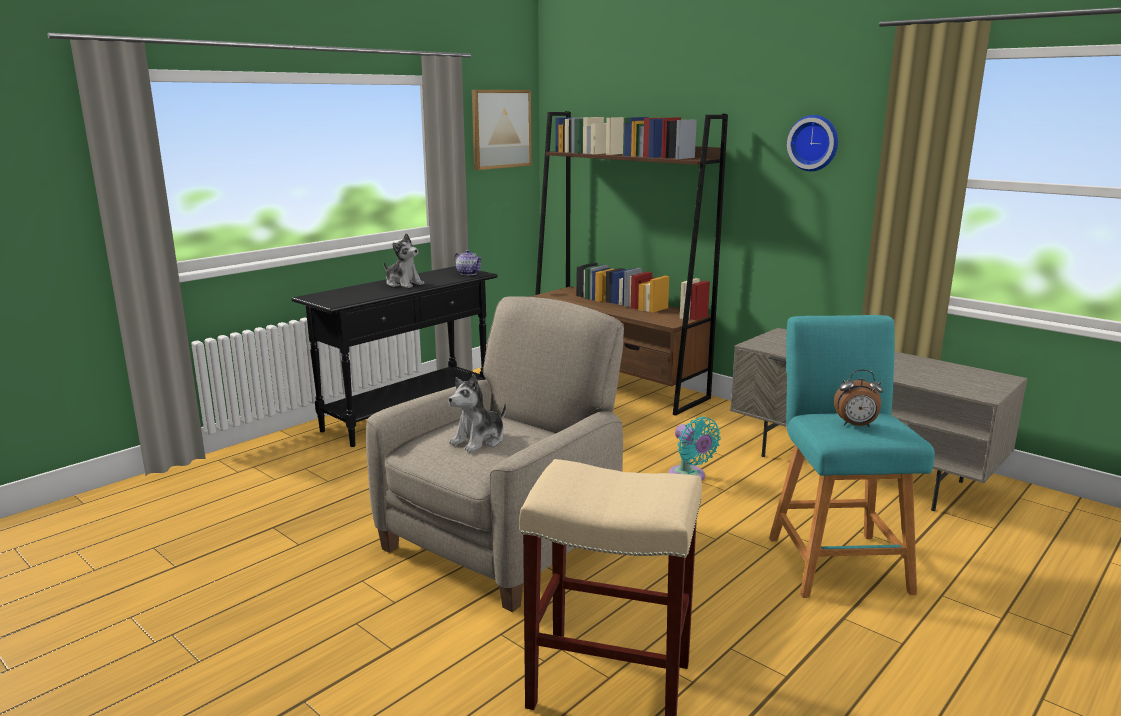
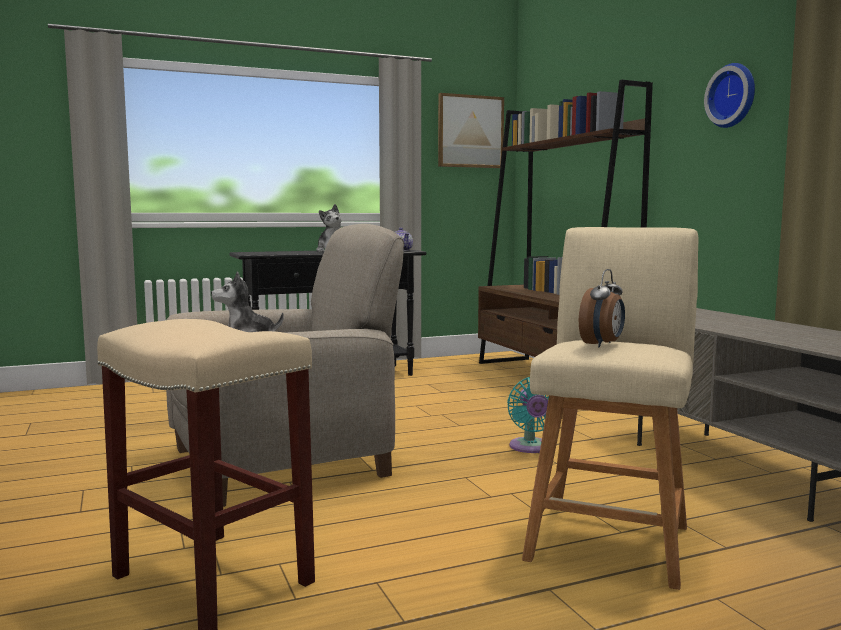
camera: 25 degrees right, 10 degrees down
(835, 560) = (610, 538): turquoise stool -> beige stool
(856, 425) = (602, 345): alarm clock -> alarm clock turned 90 degrees counterclockwise

